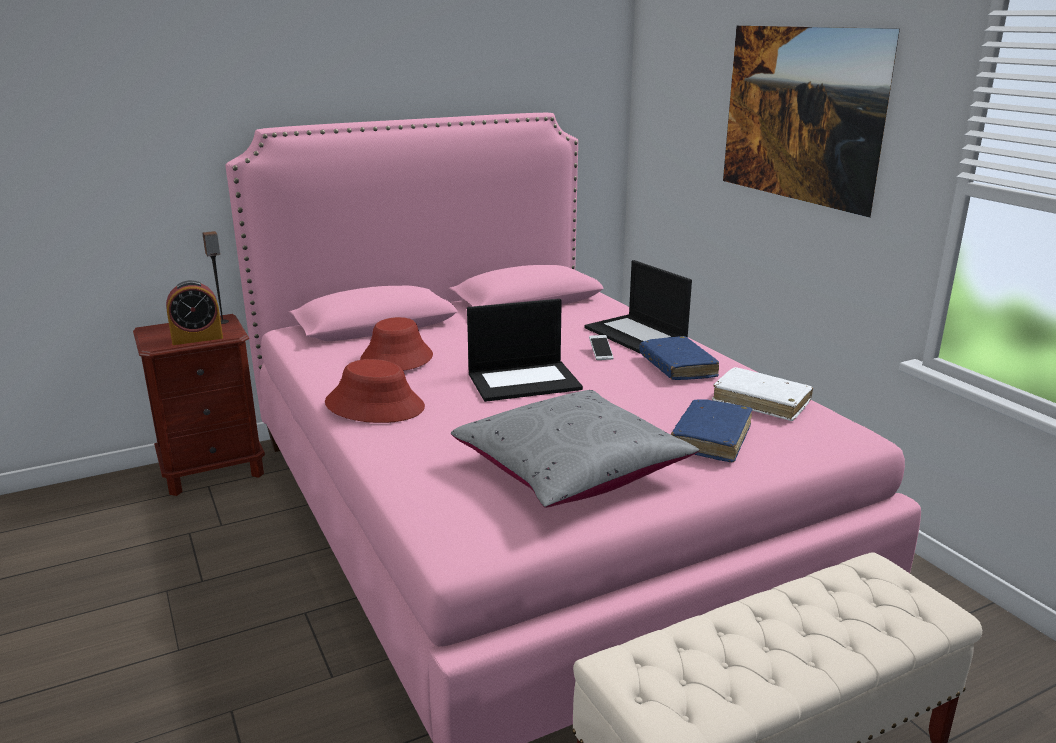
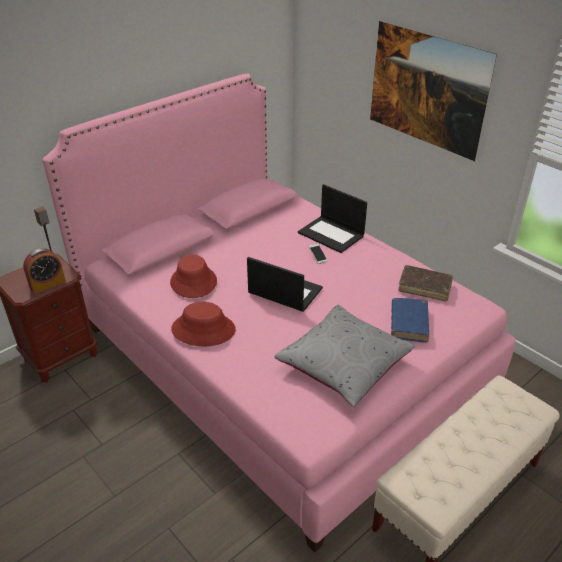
camera: 15 degrees left, 15 degrees up
(525, 381) = (284, 291): laptop -> laptop turned 120 degrees counterclockwise
(677, 367) = (367, 263): blue book -> none
(761, 402) = (424, 287): white book -> brown book

